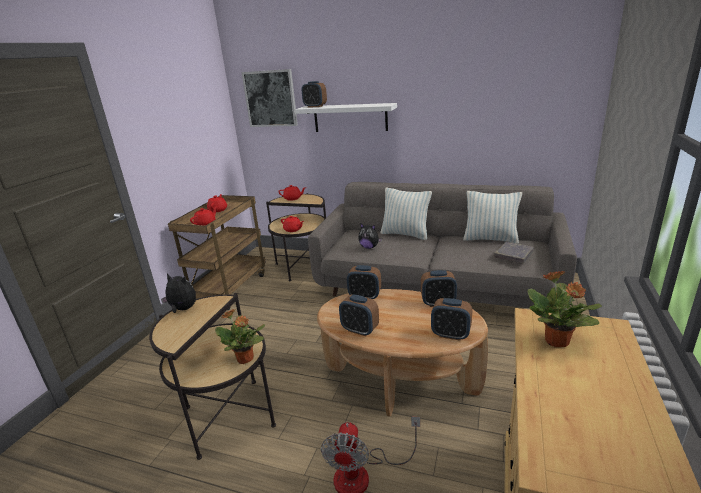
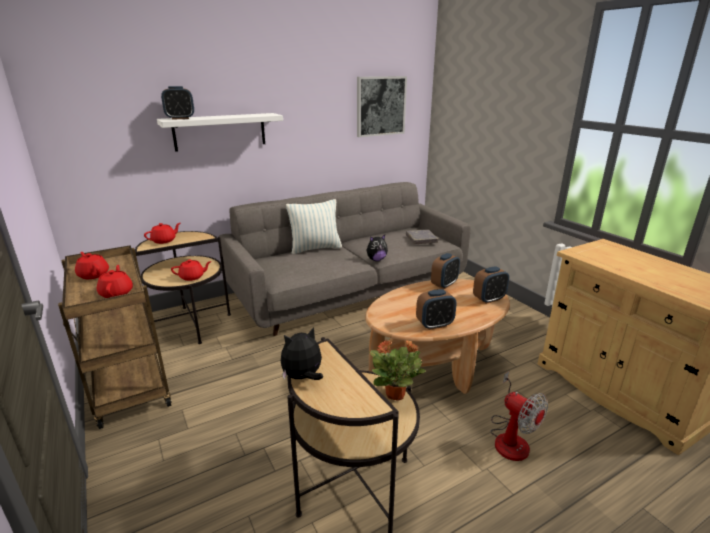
camera: 50 degrees left, 0 degrees up
(270, 98) = (99, 109): picture -> picture (380, 106)
(364, 296) = (389, 302): alarm clock -> none
(369, 247) = (306, 267): plush toy -> plush toy (376, 260)
(490, 239) = (386, 234): pillow -> none
(557, 342) = (608, 258): potted plant -> none

